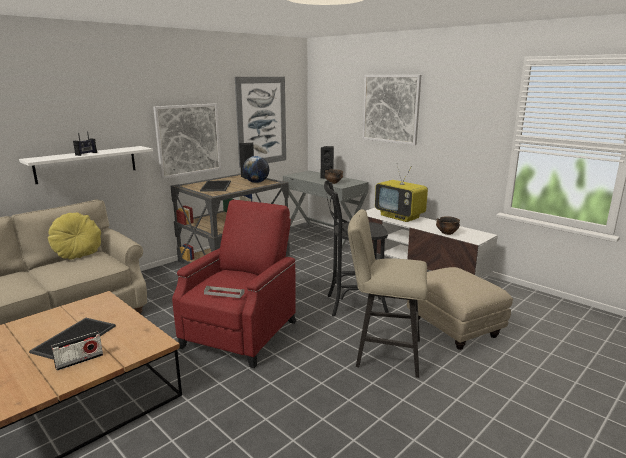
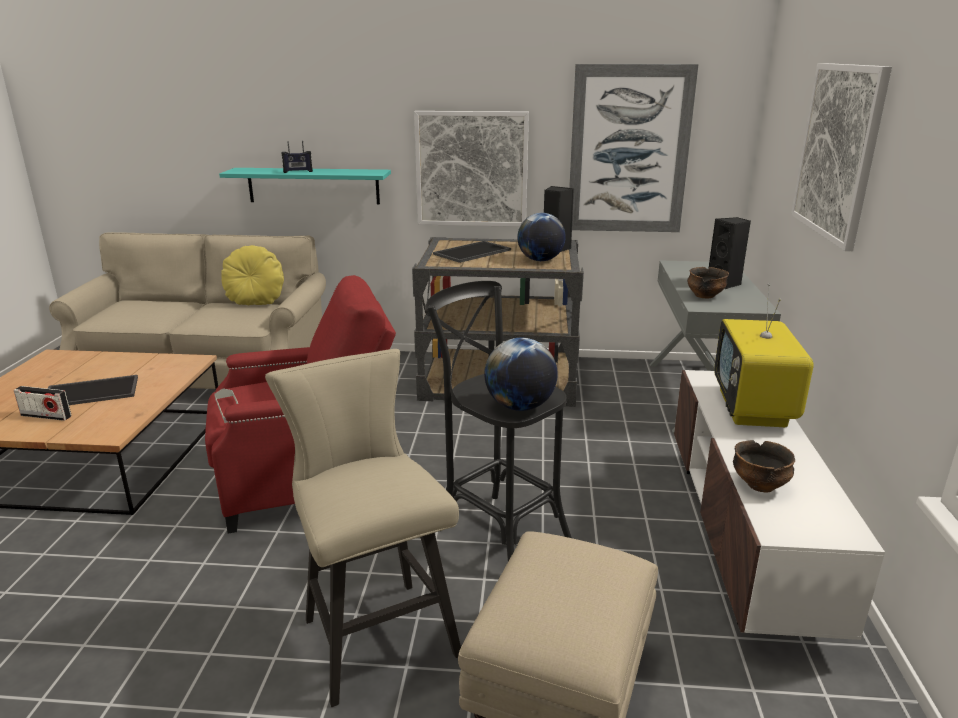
camera: 50 degrees right, 5 degrees up
(86, 164) = (313, 186): white shelf -> turquoise shelf
(375, 230) = (520, 406): none -> globe

